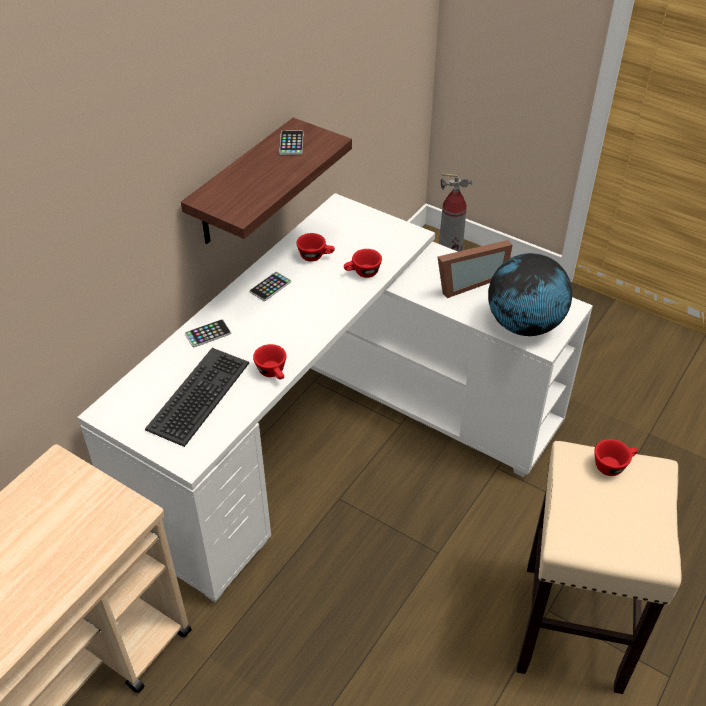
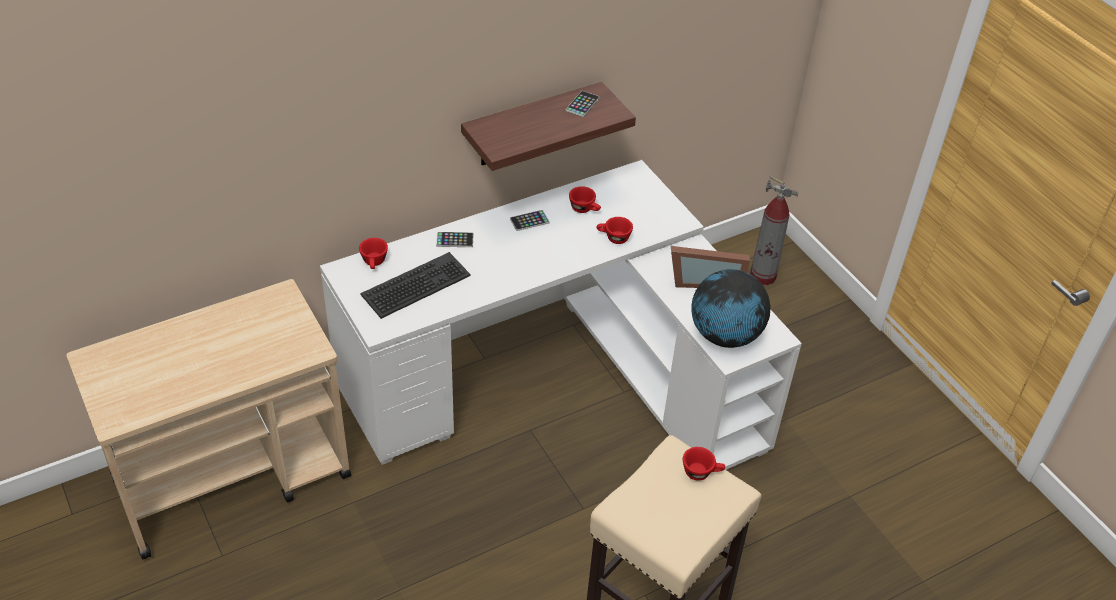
camera: 25 degrees right, 0 degrees up
(273, 373) = (484, 290): red cup -> red cup (374, 263)

